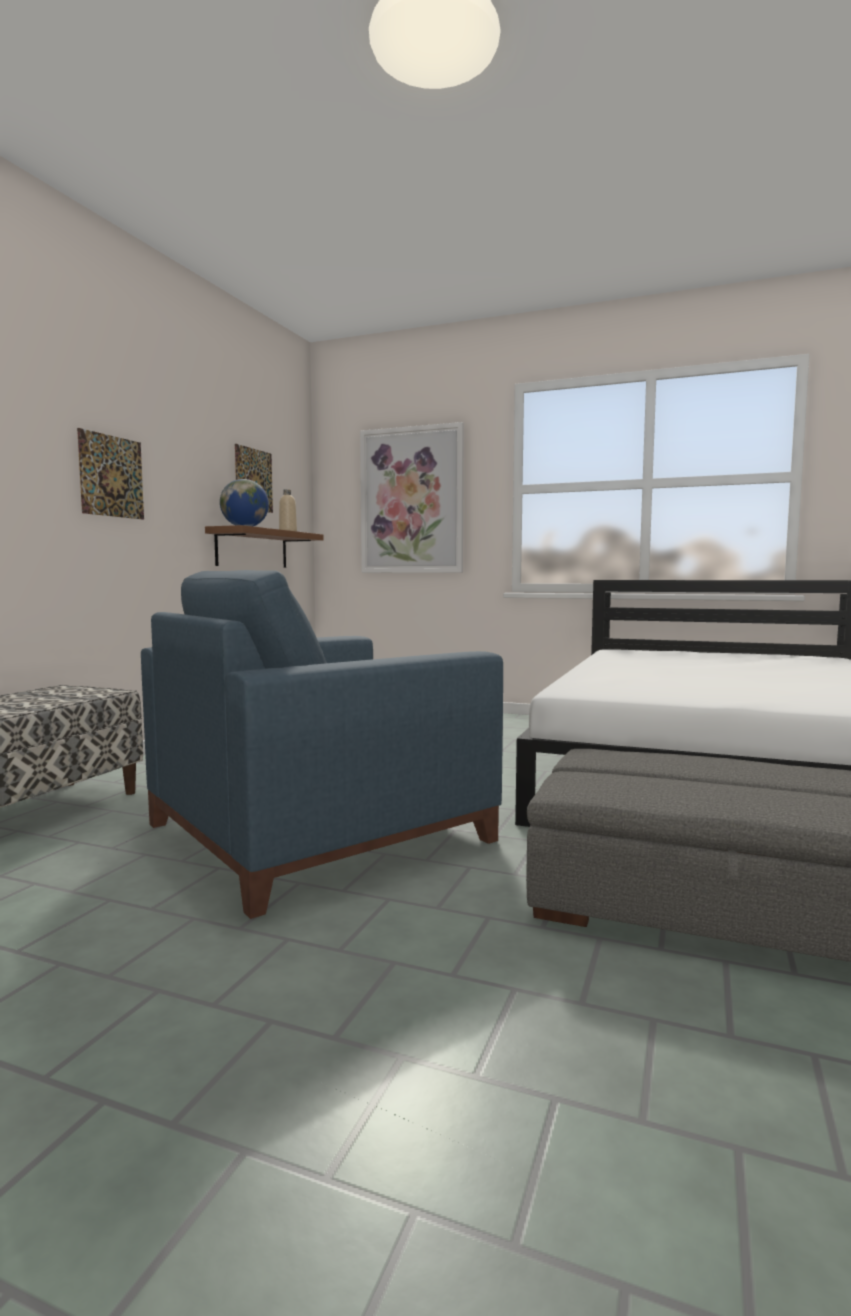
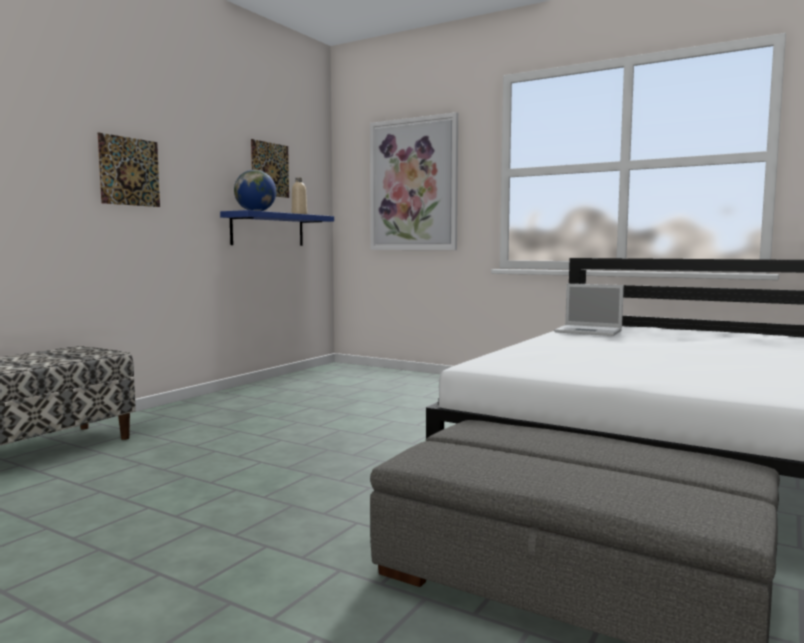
camera: 10 degrees right, 0 degrees up
(252, 549) = (268, 229): brown shelf -> blue shelf
(321, 830) = (253, 480): blue armchair -> none
(630, 656) = (589, 331): none -> laptop

